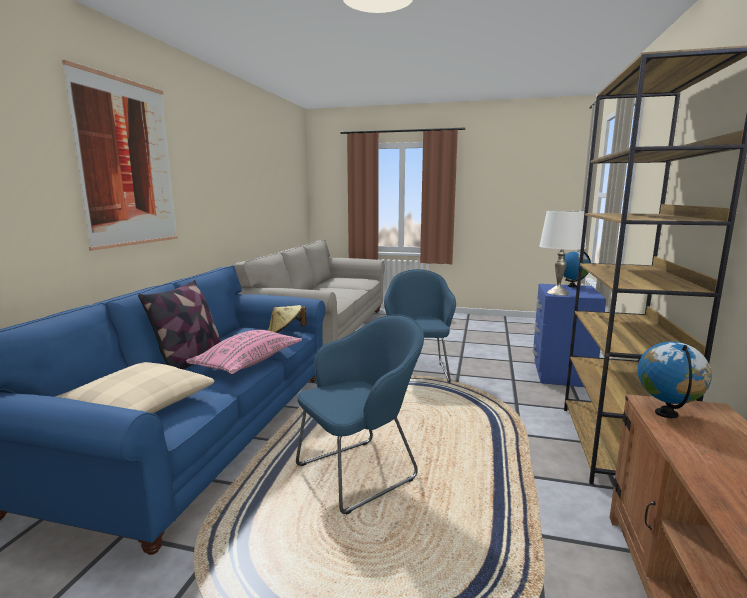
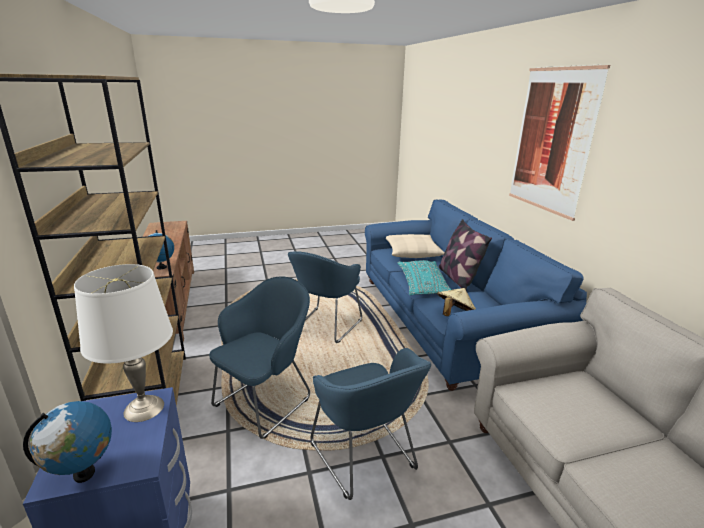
camera: 150 degrees right, 10 degrees up
(249, 363) = (422, 286): pink pillow -> turquoise pillow
(478, 413) = (266, 400): none -> blue armchair

